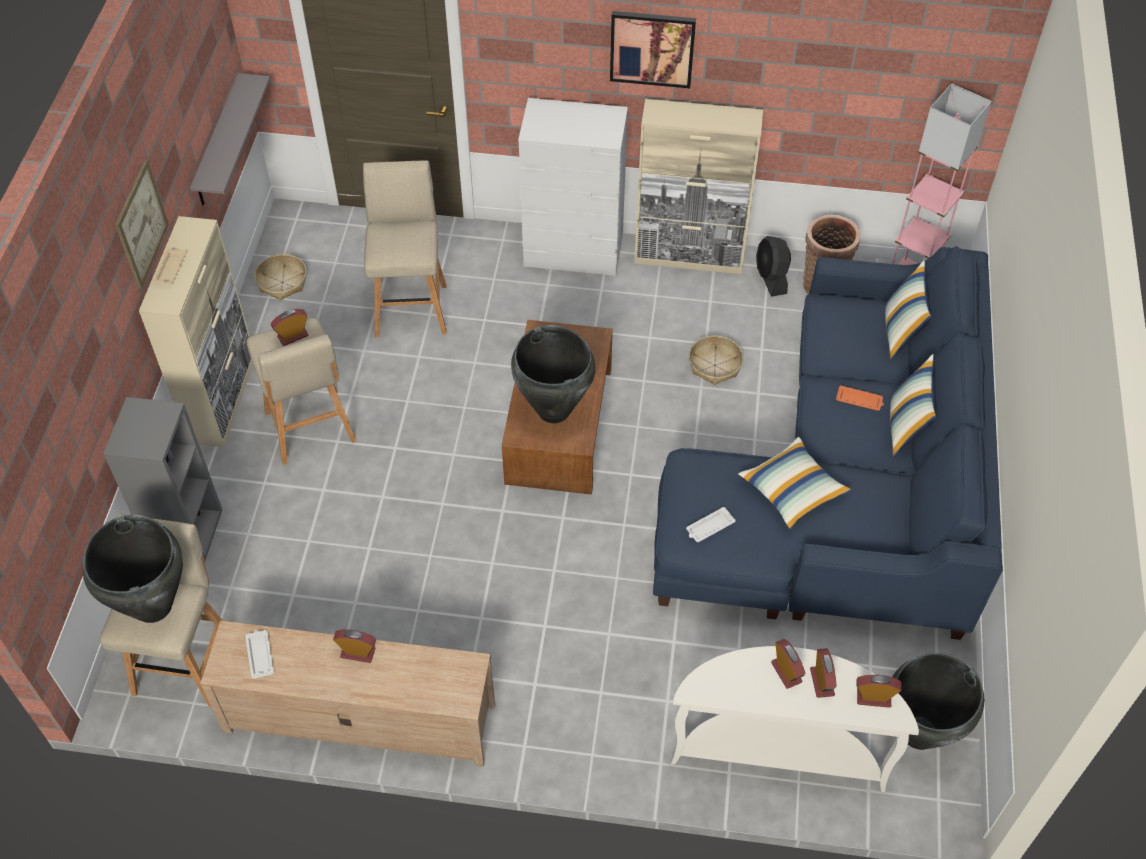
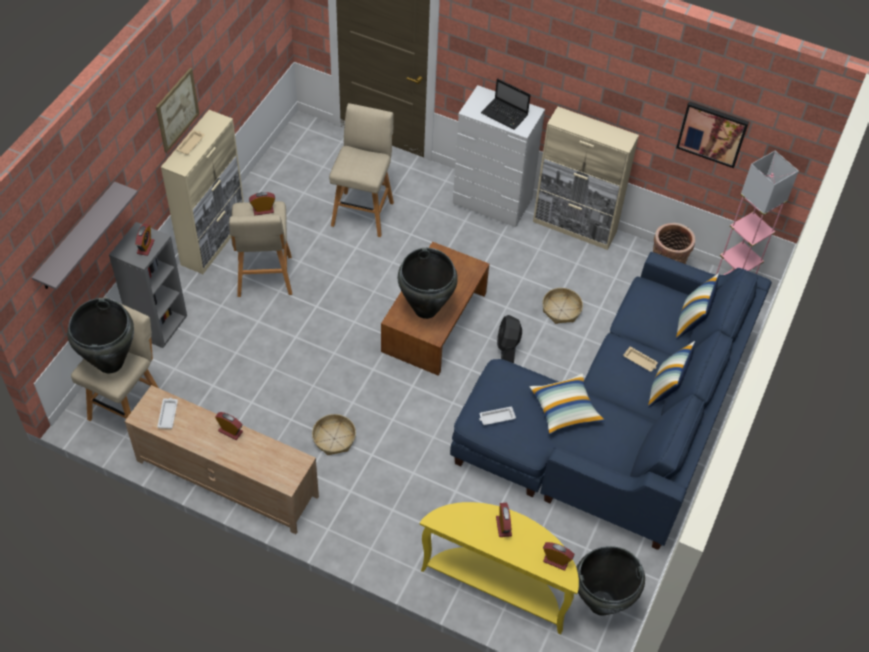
camera: 15 degrees right, 0 degrees up
(218, 142) = (256, 64): grey shelf -> grey shelf (77, 238)
(282, 282) = (281, 171): basket -> basket (334, 438)
(580, 126) = (505, 114): none -> laptop
(652, 48) = (566, 72): picture -> picture (712, 133)
(771, 278) = (628, 258): black fan -> black fan (507, 347)
(778, 750) = (498, 584): white console table -> yellow console table
(822, 682) = (525, 540): alarm clock -> alarm clock (145, 247)
(859, 400) = (640, 361): orange tray -> beige tray

